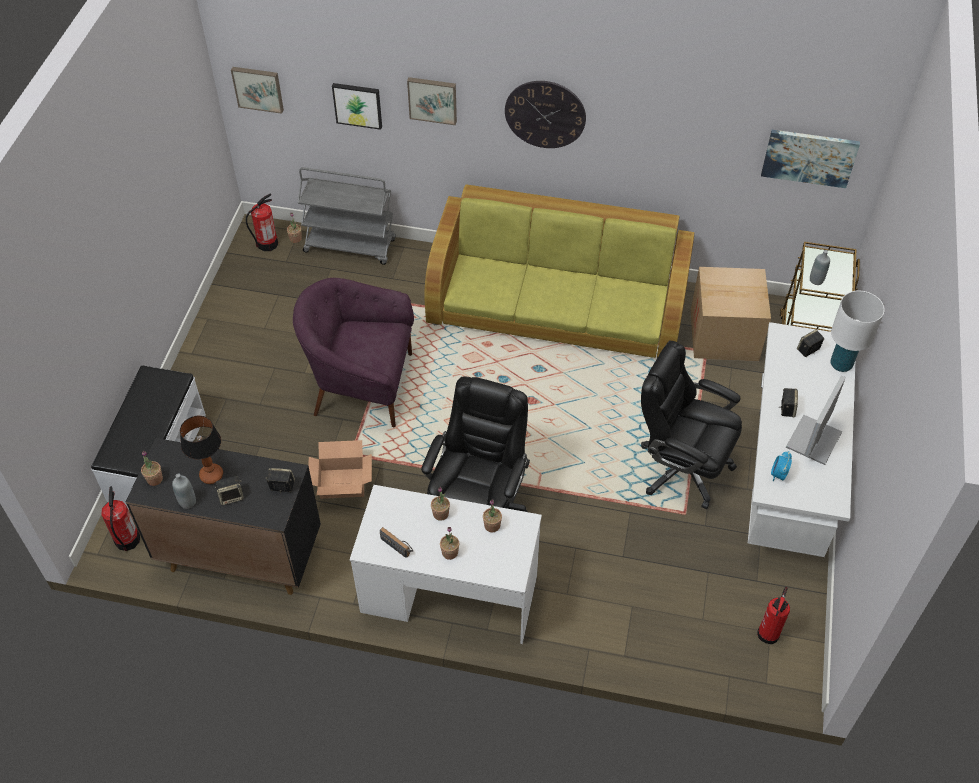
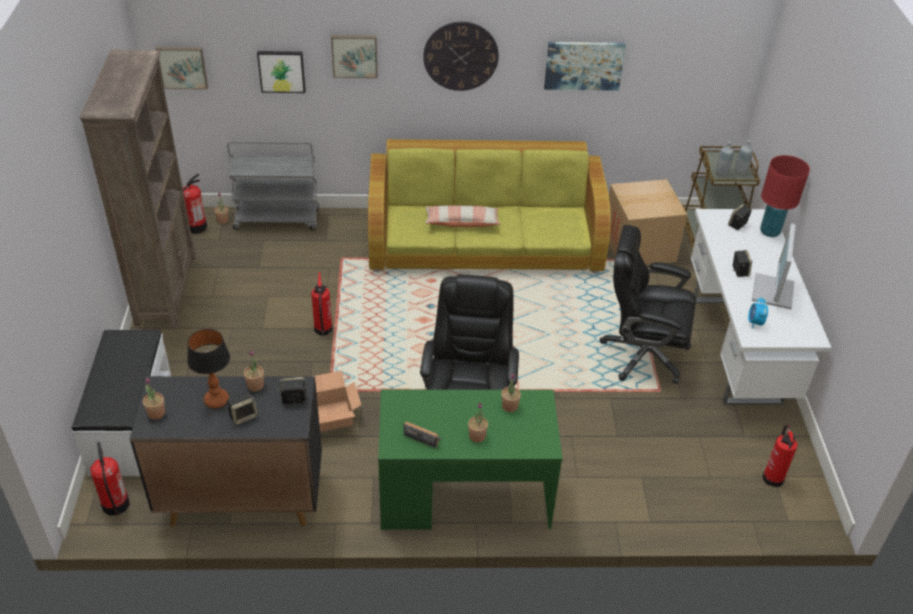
camera: 15 degrees left, 10 degrees down
(187, 502) = (198, 428): grey bottle -> grey bottle (740, 172)
(222, 313) = (166, 289): none -> brown bookcase
(362, 385) = (323, 330): purple armchair -> fire extinguisher
(440, 514) = (456, 404): potted plant -> potted plant (255, 385)
(449, 594) = (464, 497): white desk -> green desk
(529, 287) = (462, 222): none -> pillow
(809, 157) = (697, 66): picture -> picture (584, 65)
(841, 364) = (770, 231): white table lamp -> red table lamp

